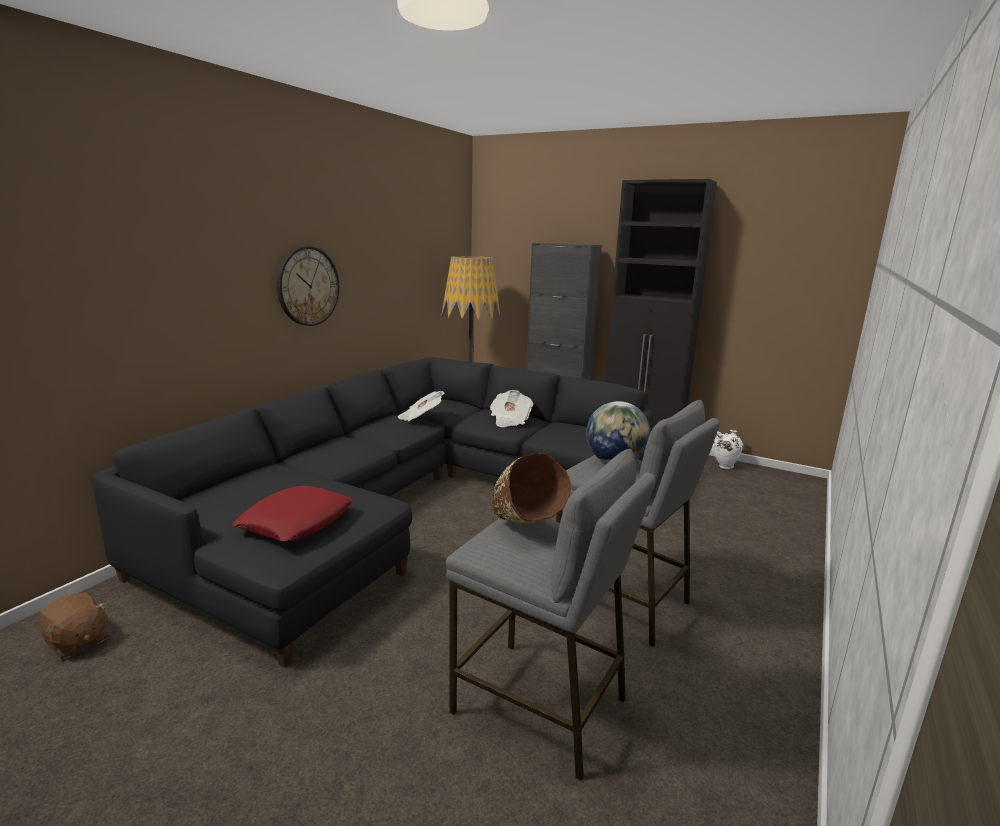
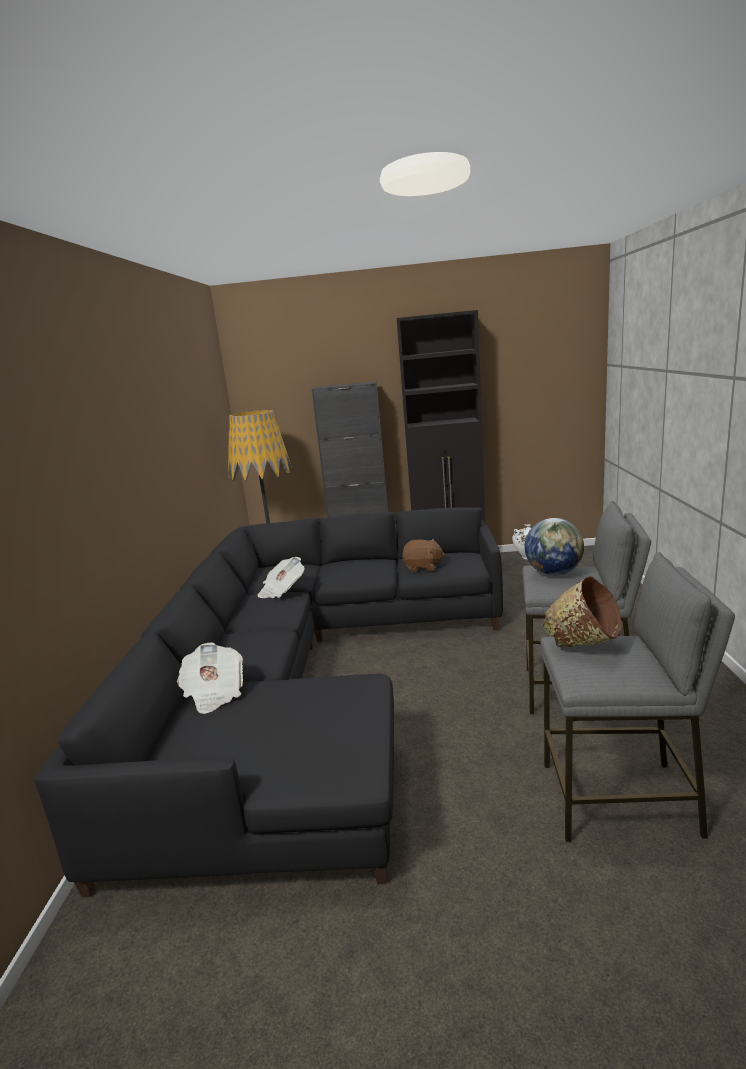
camera: 25 degrees left, 0 degrees up
(77, 641) = (119, 986): brown plush toy -> brown plush toy (423, 567)
(296, 521) = (316, 731): red pillow -> none
(308, 286) = (142, 477): wall clock -> none
(509, 420) = (366, 568): newspaper -> newspaper (214, 693)

